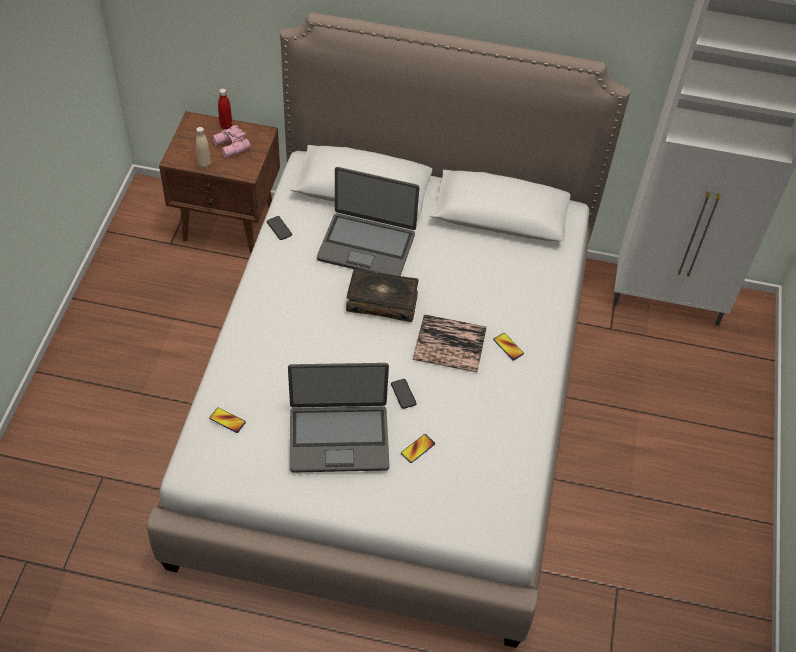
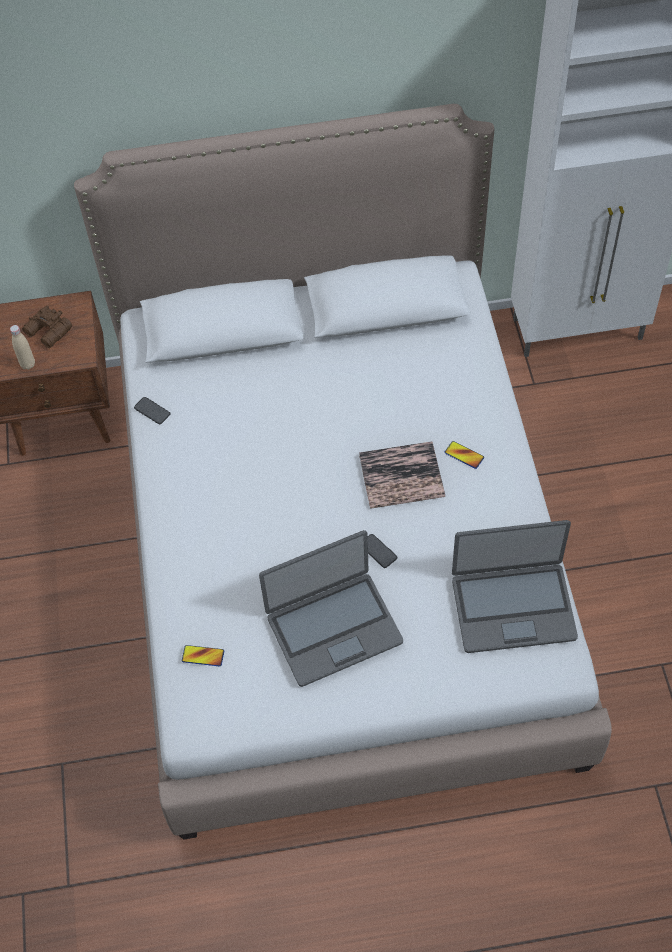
camera: 15 degrees left, 5 degrees up
(226, 126) = (30, 309): red bottle -> none
(231, 147) = (48, 332): pink binoculars -> brown binoculars
(366, 245) = (259, 395): laptop -> laptop (513, 607)
(382, 301) = (306, 454): book -> none
(418, 449) = (422, 606): phone -> none

